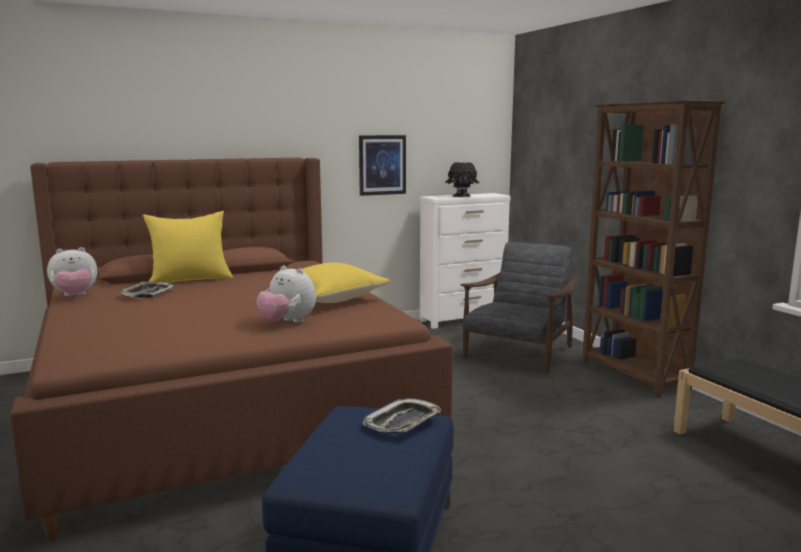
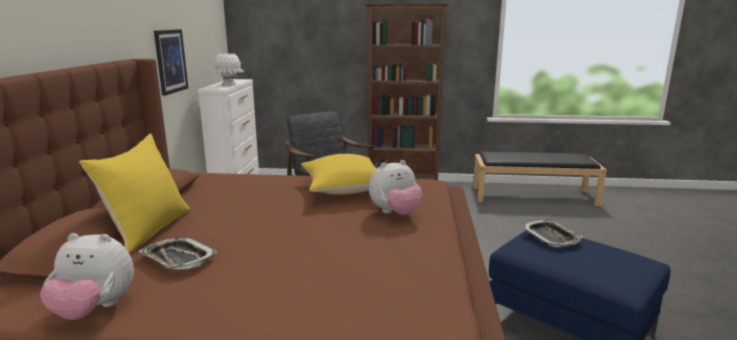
camera: 60 degrees left, 5 degrees up
(75, 296) = (94, 309): plush toy -> plush toy turned 90 degrees clockwise
(462, 196) = (229, 84): black vase -> white vase

